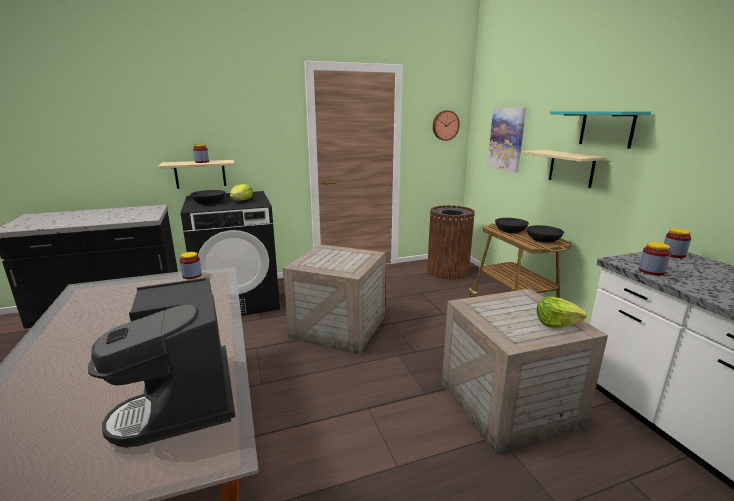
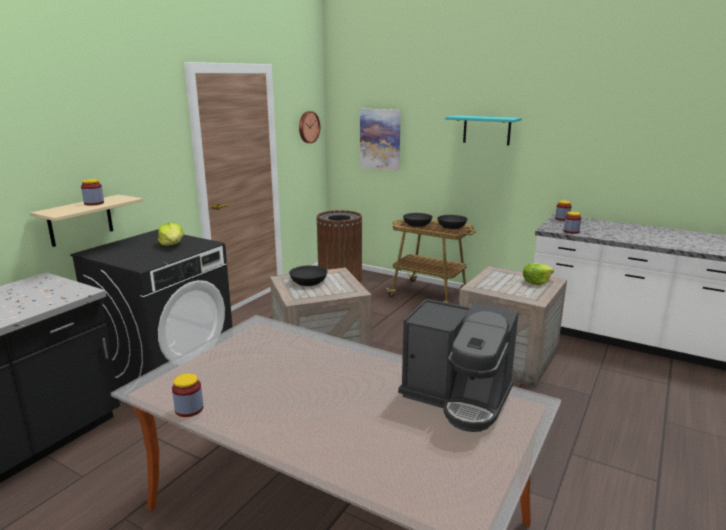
camera: 40 degrees left, 0 degrees up
(192, 275) = (239, 336): jar -> jar (189, 409)
(209, 202) = (134, 254): black bowl -> black bowl (308, 281)
(571, 168) = (458, 163): beige shelf -> none

